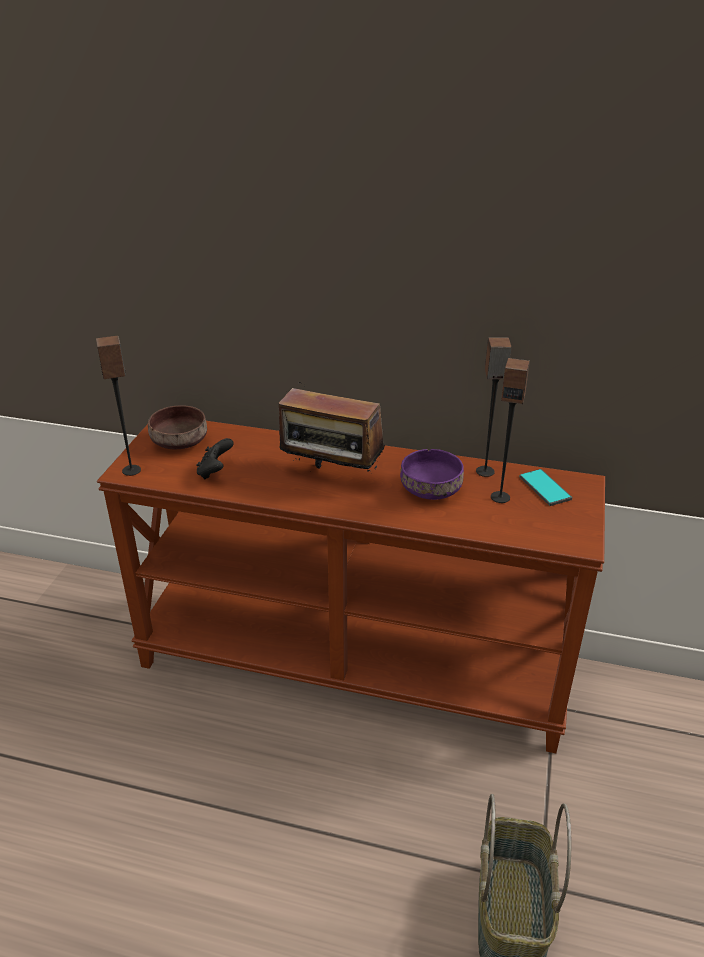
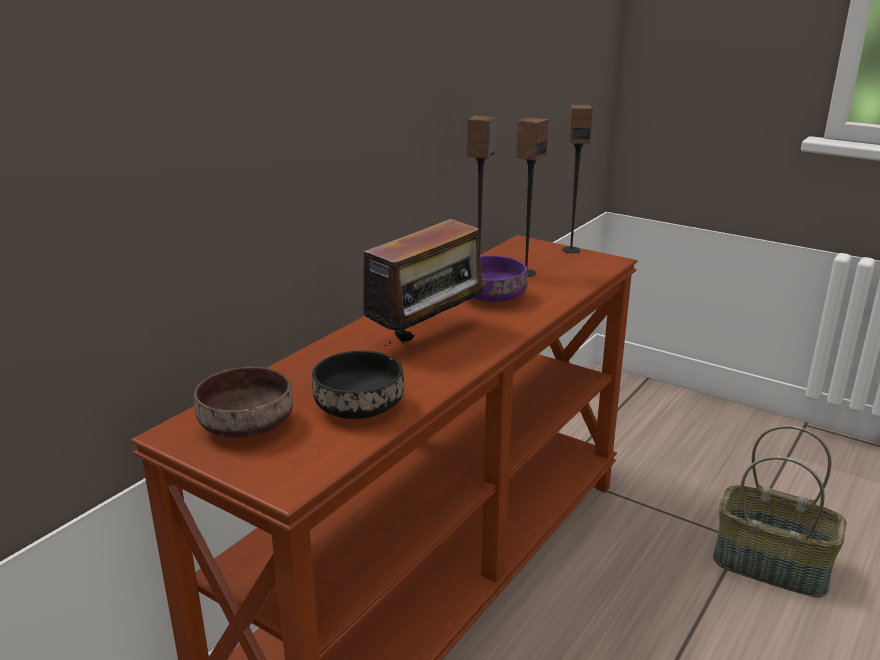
camera: 70 degrees left, 10 degrees down
(132, 470) = (290, 475): speaker -> speaker (571, 250)
(215, 472) = (356, 407): black game controller -> black bowl
(545, 488) = (522, 255): phone -> none

